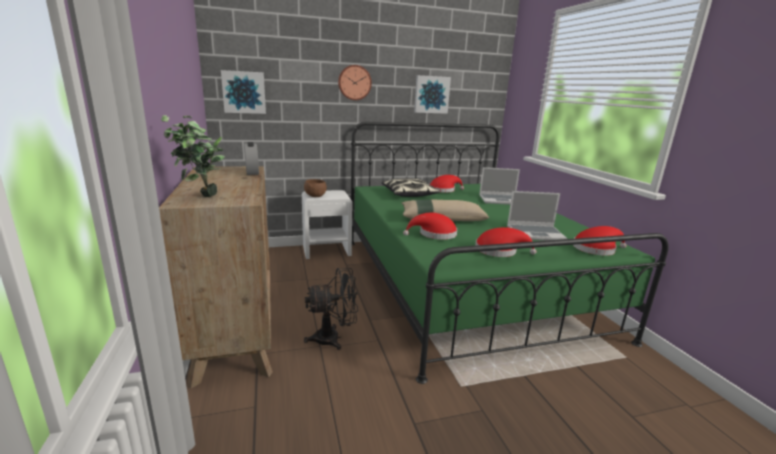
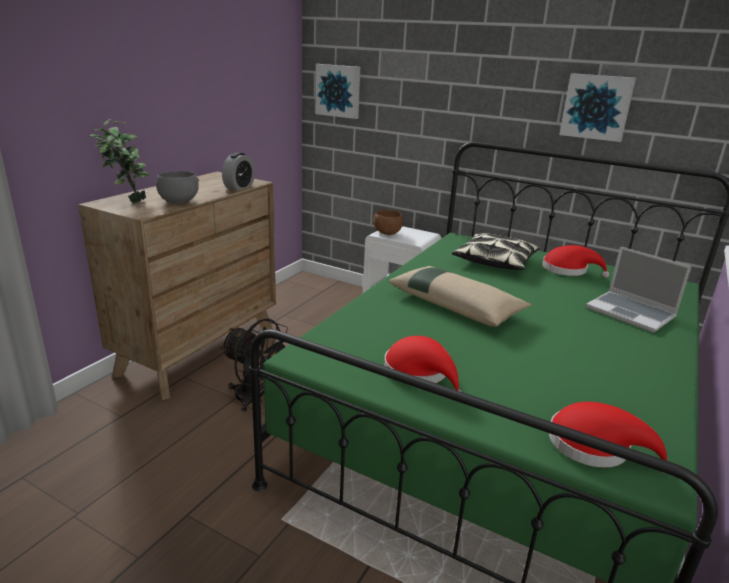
camera: 45 degrees right, 5 degrees up
(243, 189) = (178, 202): none -> grey bowl
(354, 82) = (470, 83): wall clock -> none
(434, 234) = (391, 320): red hat -> none
(535, 233) = (547, 378): laptop -> none

